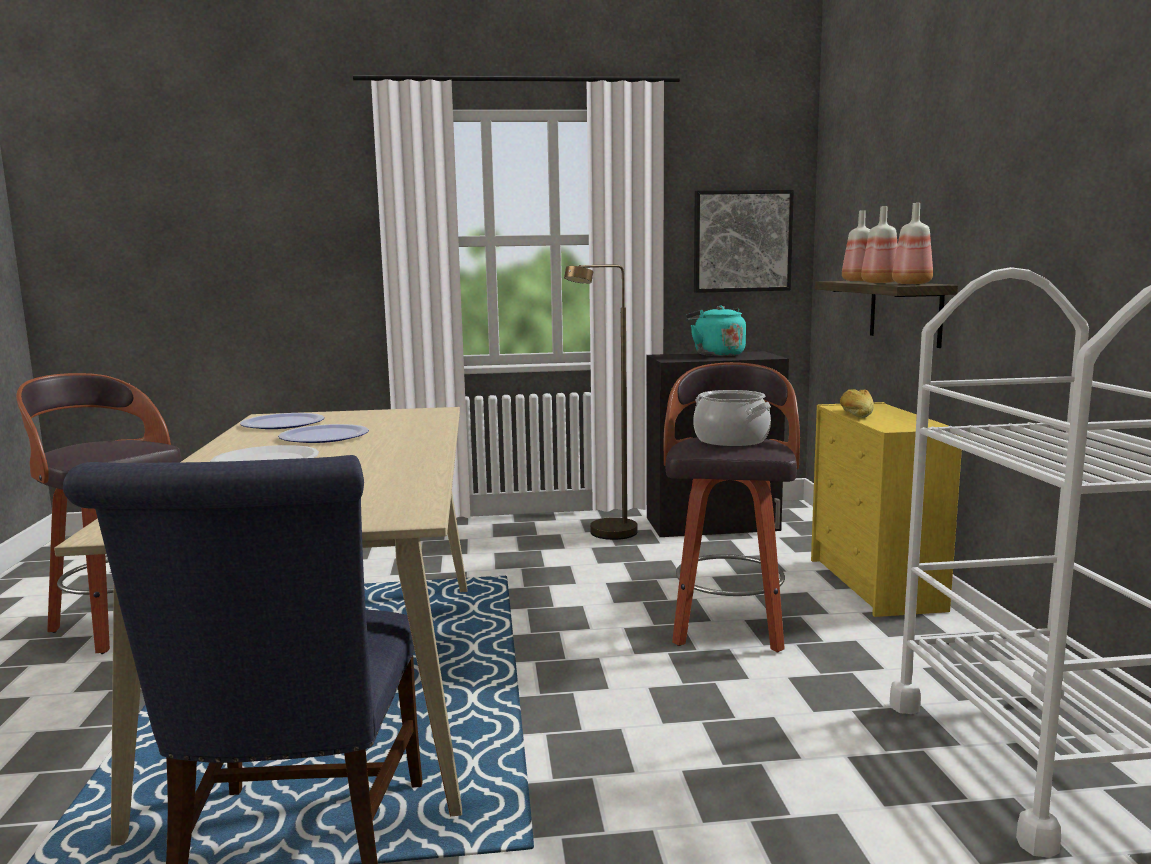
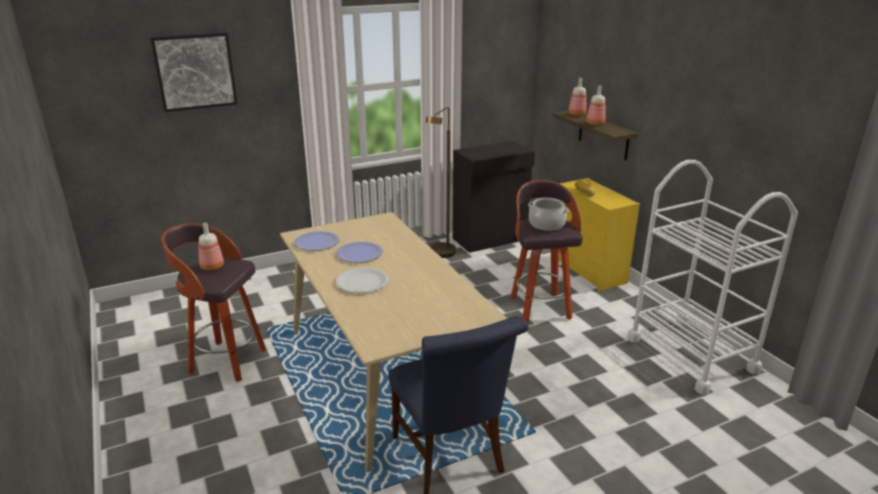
camera: 20 degrees left, 15 degrees up
(716, 354) = (492, 148): turquoise kettle -> none
(742, 241) = (498, 76): picture -> picture (195, 71)
(912, 283) = (616, 130): bottle -> bottle (212, 267)

